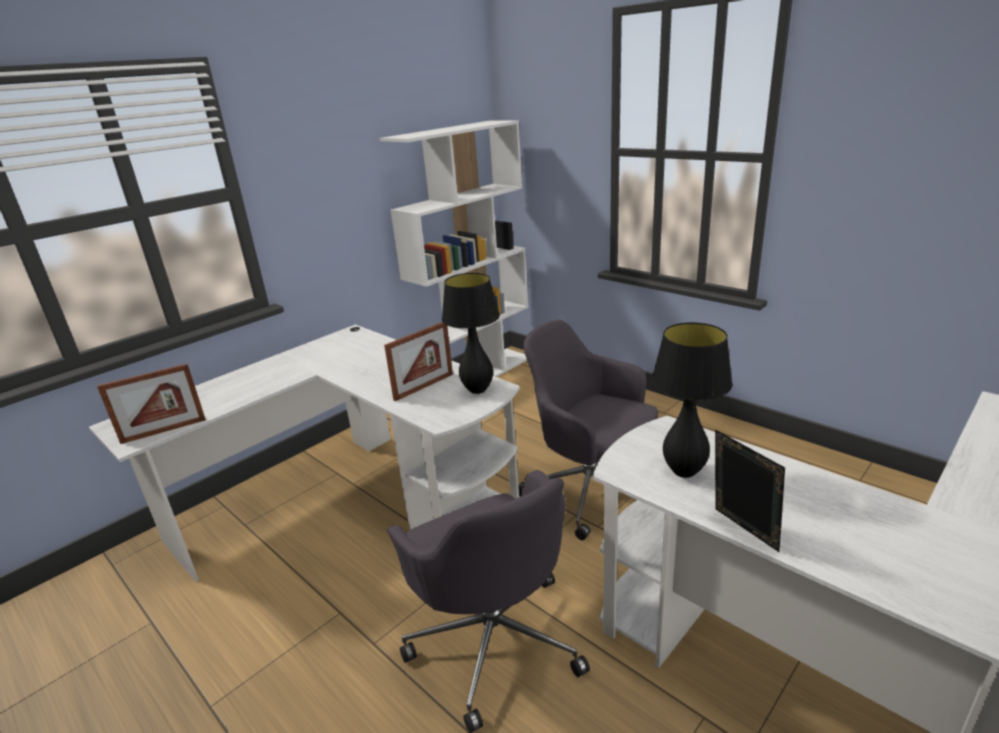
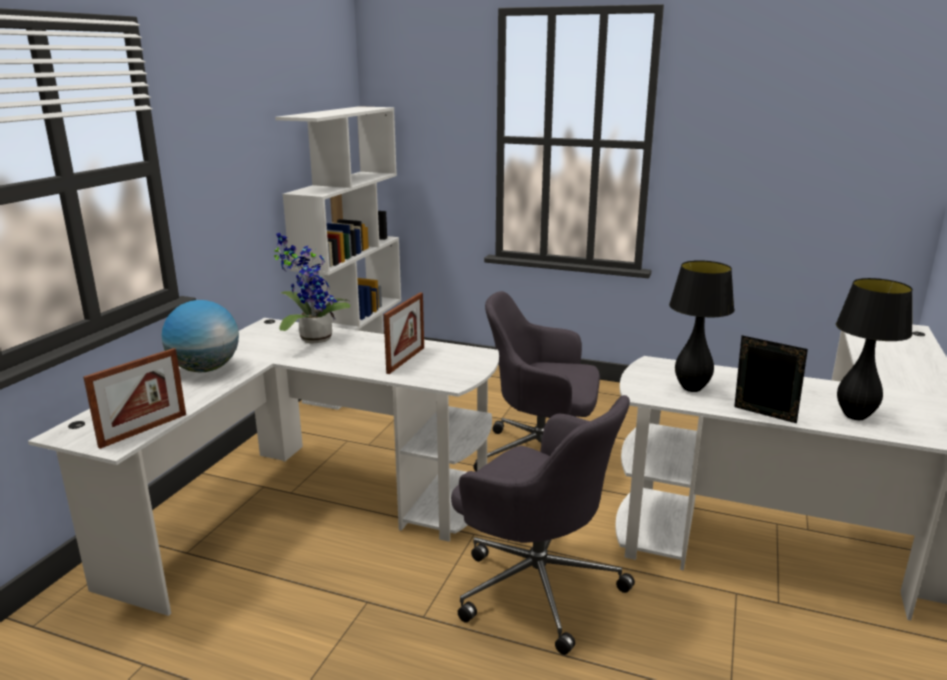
camera: 25 degrees left, 5 degrees down
(263, 374) = (205, 369): none -> globe
(370, 351) = (312, 338): none -> potted plant
(477, 390) = (462, 357): black table lamp -> black table lamp (855, 416)

